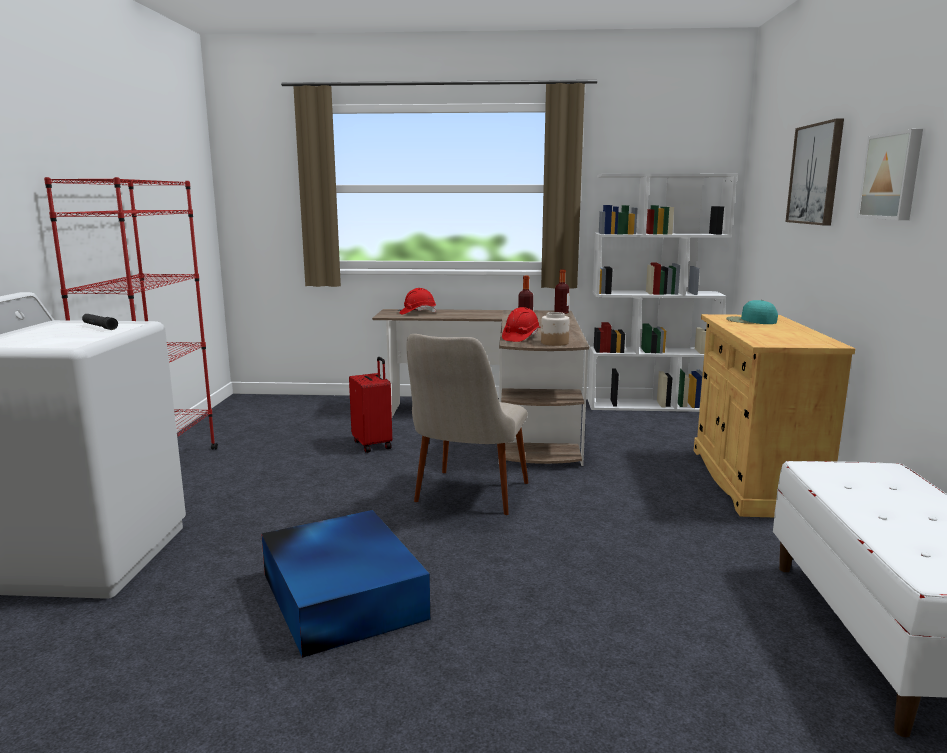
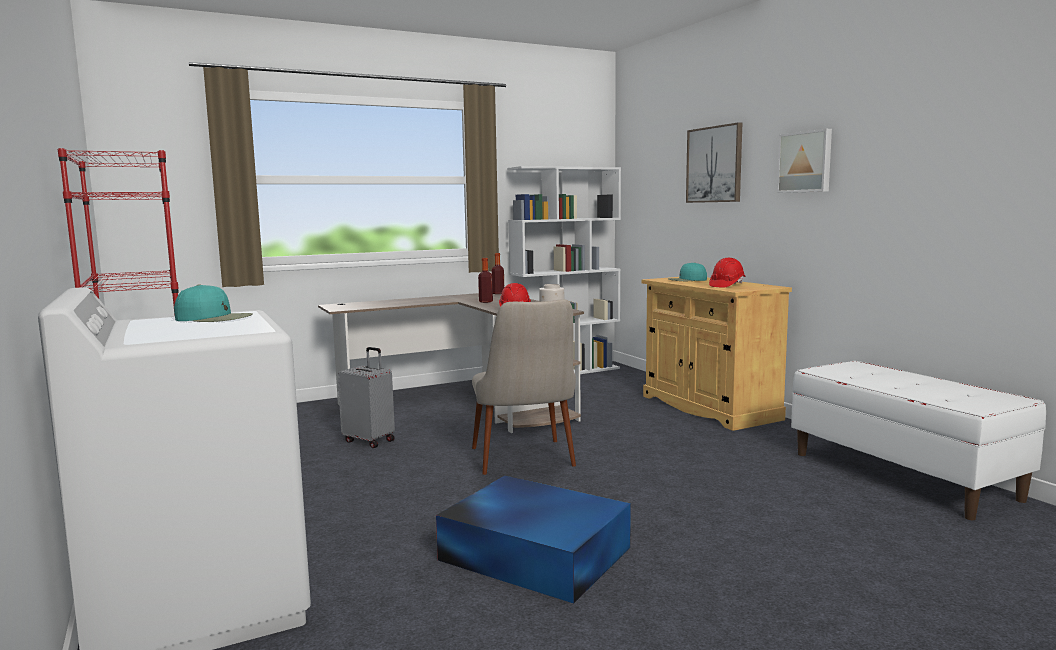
camera: 30 degrees left, 5 degrees down
(99, 327) = (214, 318): black flashlight -> turquoise cap
(373, 444) = (370, 440): red suitcase -> grey suitcase
(417, 313) = (365, 304): red hard hat -> red hard hat (726, 285)

